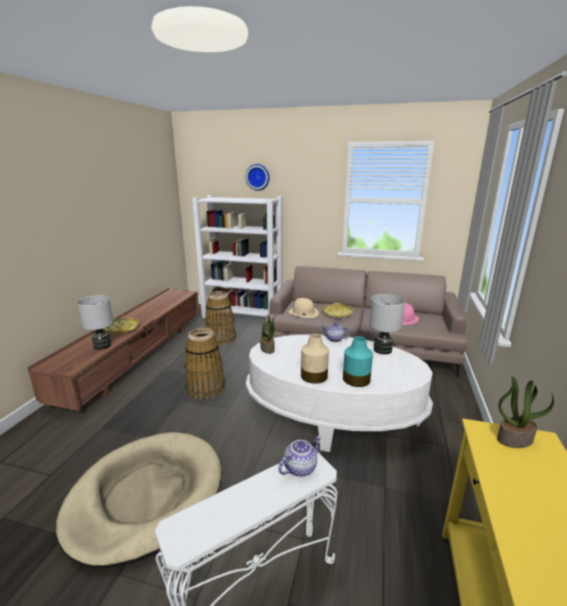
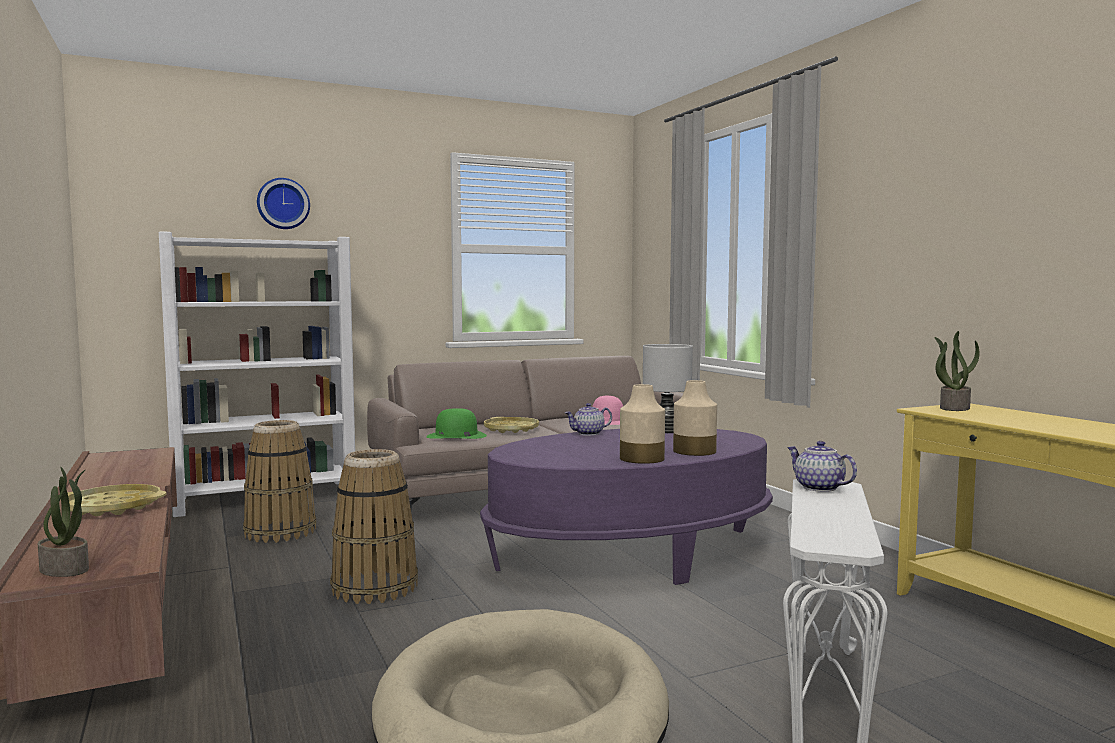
camera: 40 degrees left, 15 degrees down
(102, 346) = (129, 531): grey table lamp -> none
(267, 349) = (519, 454): potted plant -> potted plant (65, 569)
(299, 467) = (818, 488): teapot -> teapot turned 45 degrees counterclockwise
(303, 312) = (456, 436): beige hat -> green hat
(333, 415) = (631, 554): white coffee table -> purple coffee table
(356, 379) = (695, 451): turquoise vase -> beige vase

